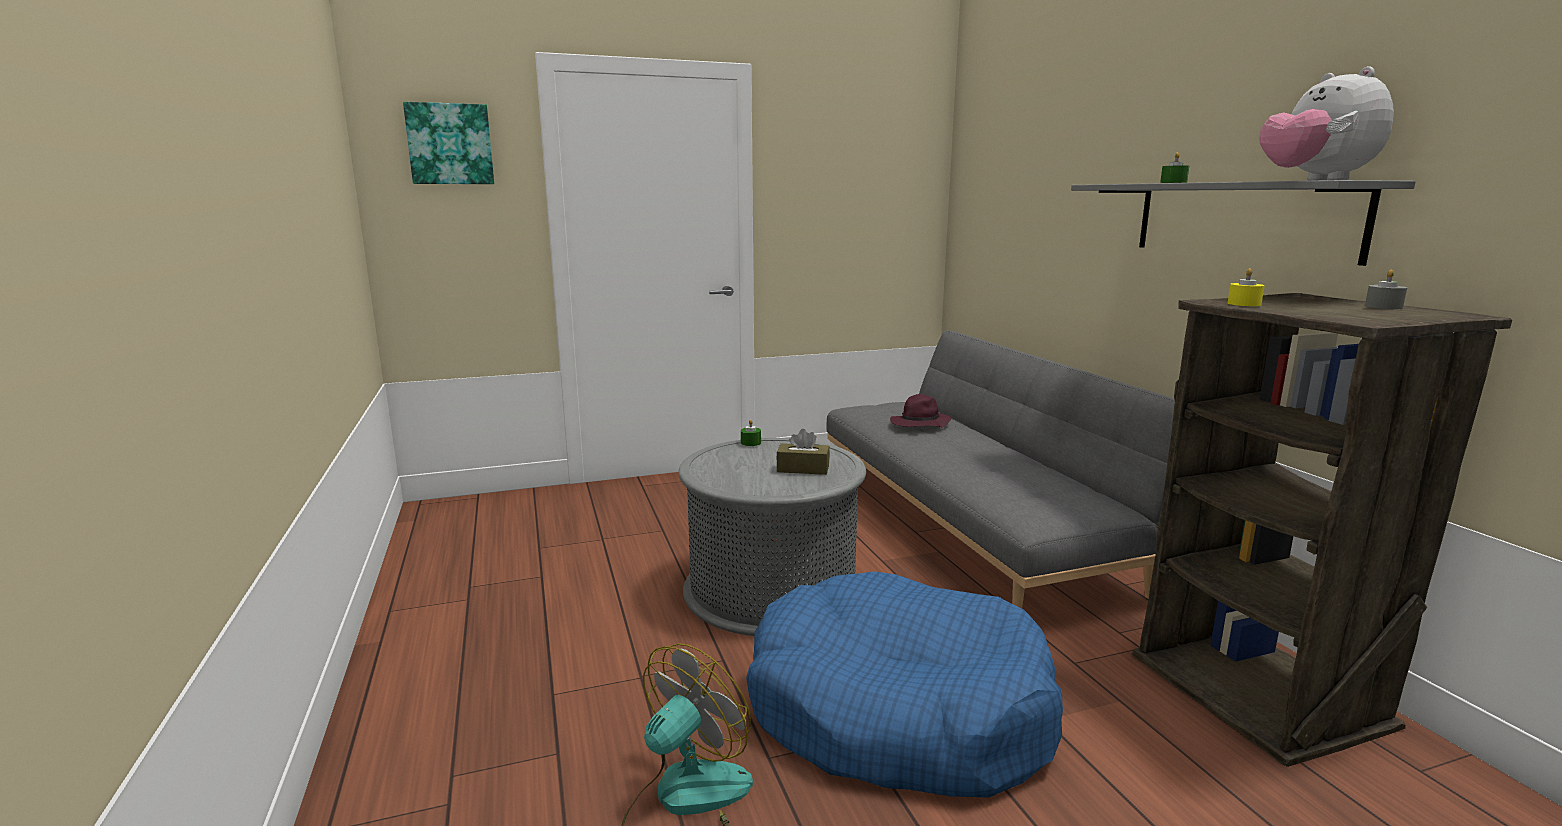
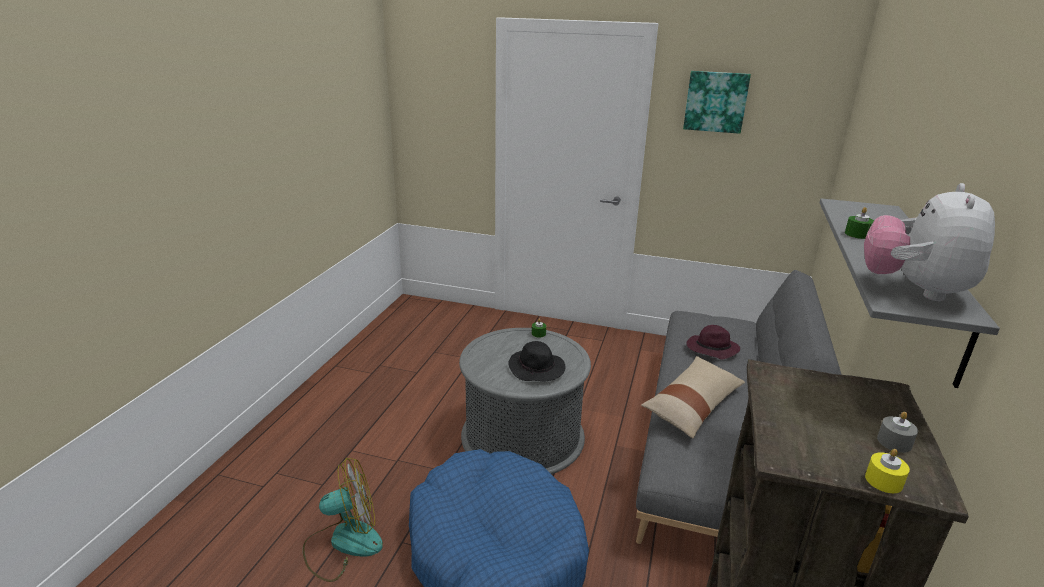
camera: 35 degrees right, 10 degrees up
(450, 144) = (440, 80): picture -> picture (716, 101)
(803, 469) = (537, 369): brown tissue box -> black hat
(972, 466) = (693, 405): none -> beige pillow
(1244, 304) = (779, 386): yellow candle -> yellow candle (883, 481)

